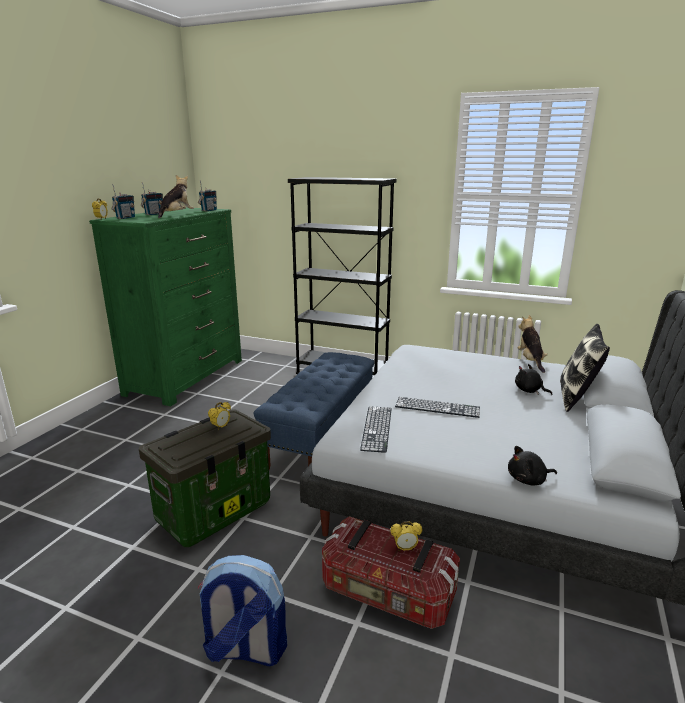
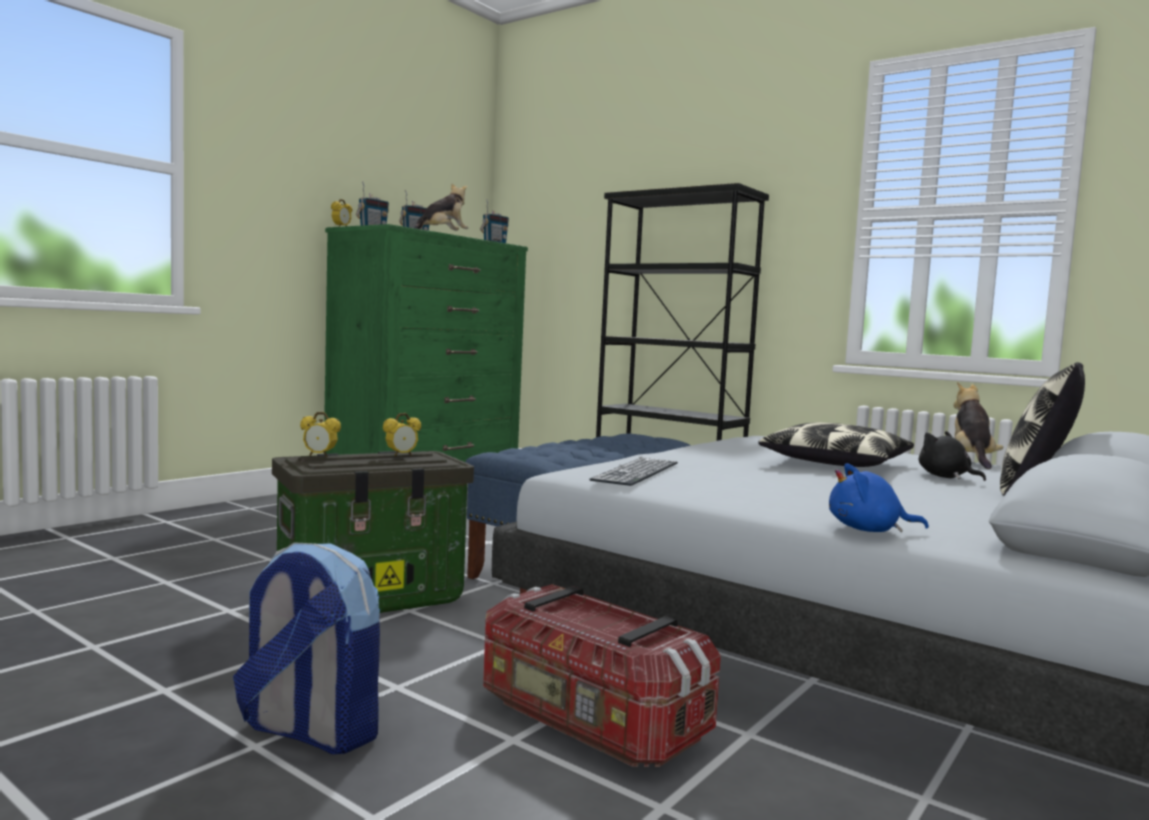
camera: 15 degrees right, 15 degrees down
(405, 549) = (623, 626): alarm clock -> alarm clock (320, 456)
(437, 407) = (759, 470): keyboard -> none
(470, 385) = (836, 463): none -> pillow
(528, 480) = (868, 530): black plush toy -> blue plush toy

